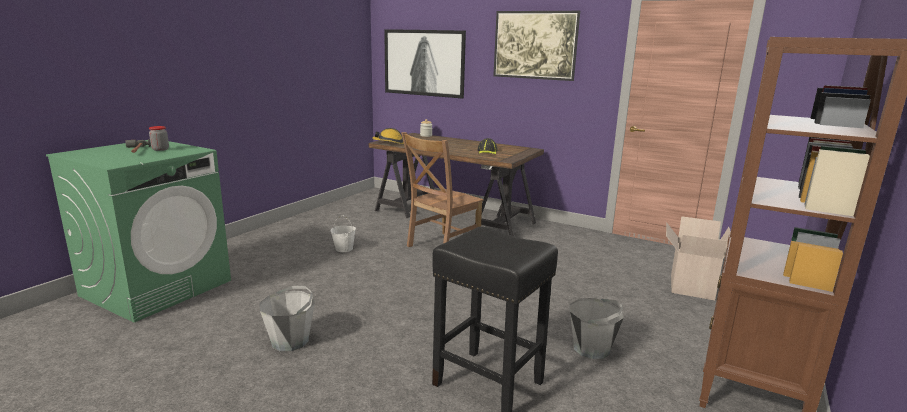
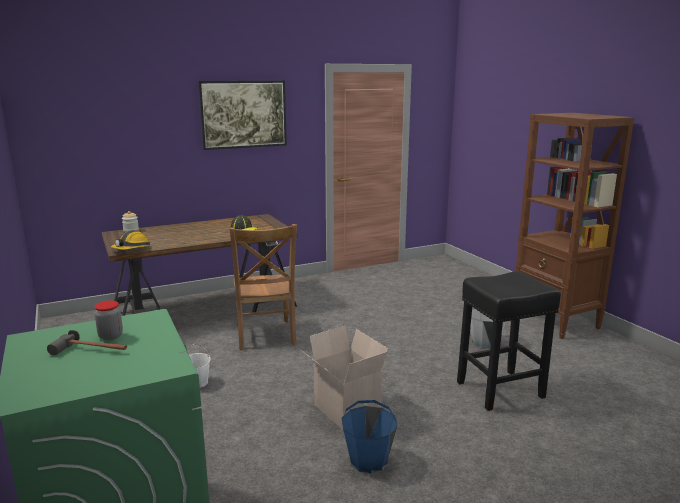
camera: 55 degrees left, 0 degrees up
(290, 341) = (368, 460): grey bucket -> blue bucket
(424, 63) = (105, 144): picture -> none
(689, 286) = (437, 285): cardboard box -> cardboard box (344, 410)

